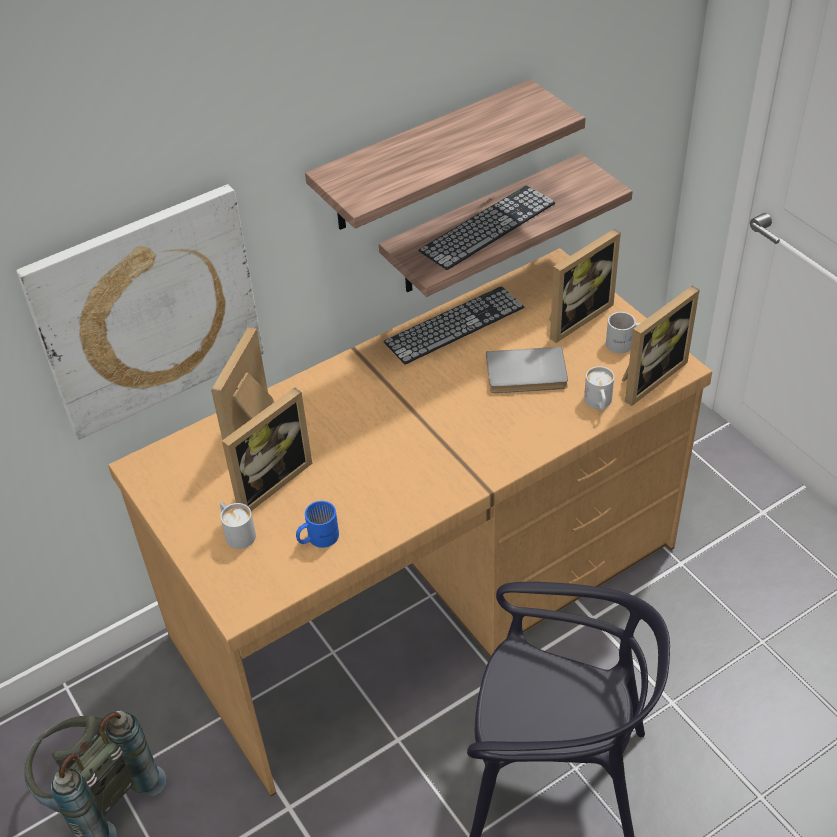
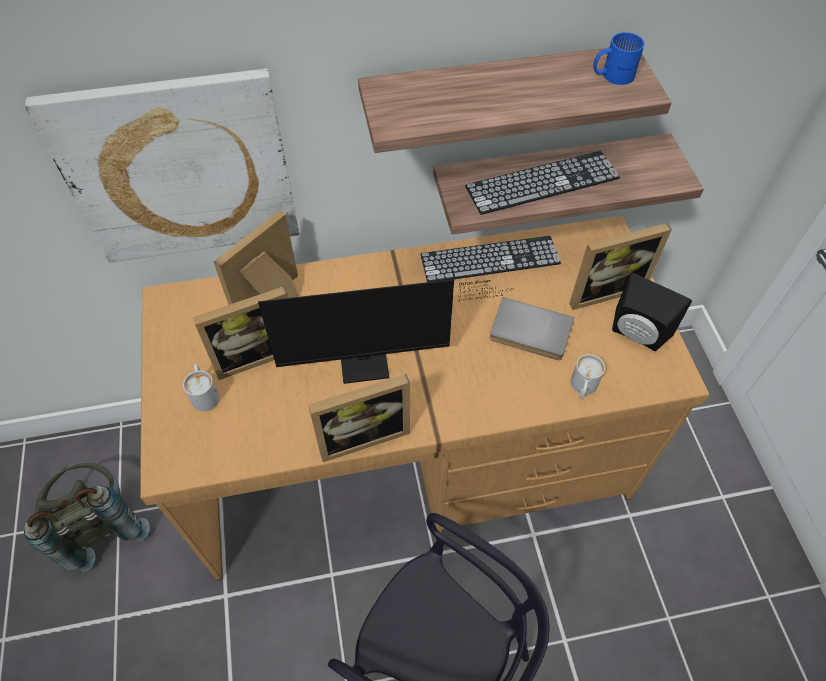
camera: 20 degrees right, 10 degrees up
(317, 537) = (266, 425): blue mug -> blue mug (612, 74)
(390, 449) = (373, 362): none -> monitor
(625, 344) = (636, 335): white mug -> black speaker
(648, 376) = (643, 377): picture frame -> picture frame (362, 434)

